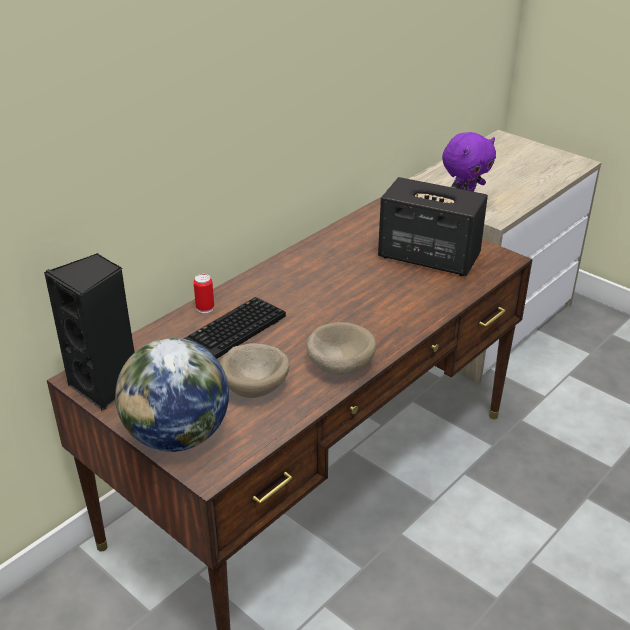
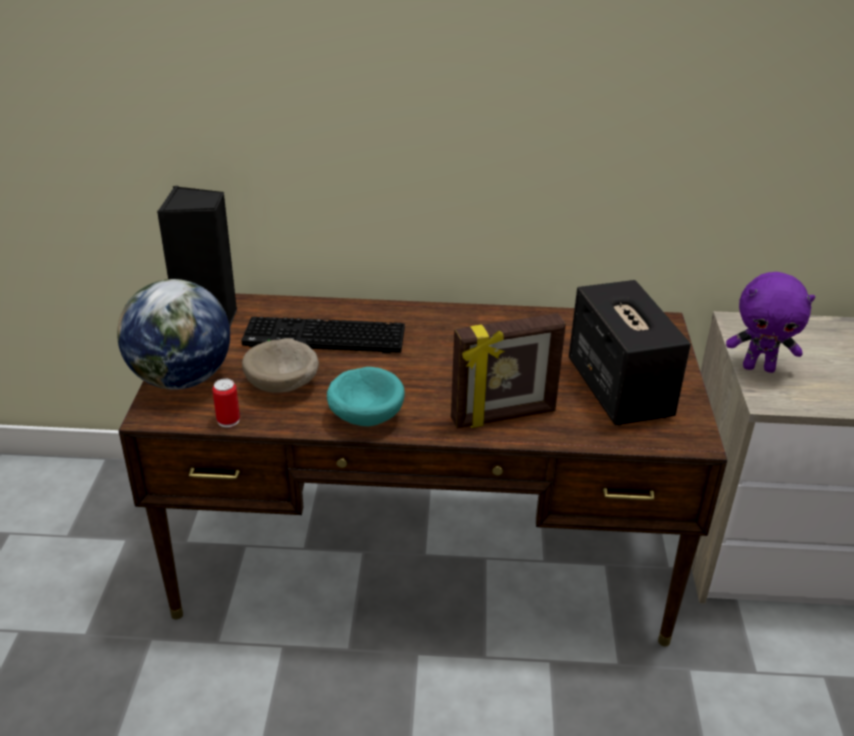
camera: 50 degrees right, 0 degrees up
(205, 308) = (361, 310): can -> can (228, 420)
(339, 365) = (365, 415): beige bowl -> turquoise bowl
(407, 311) = (503, 416): none -> picture frame

